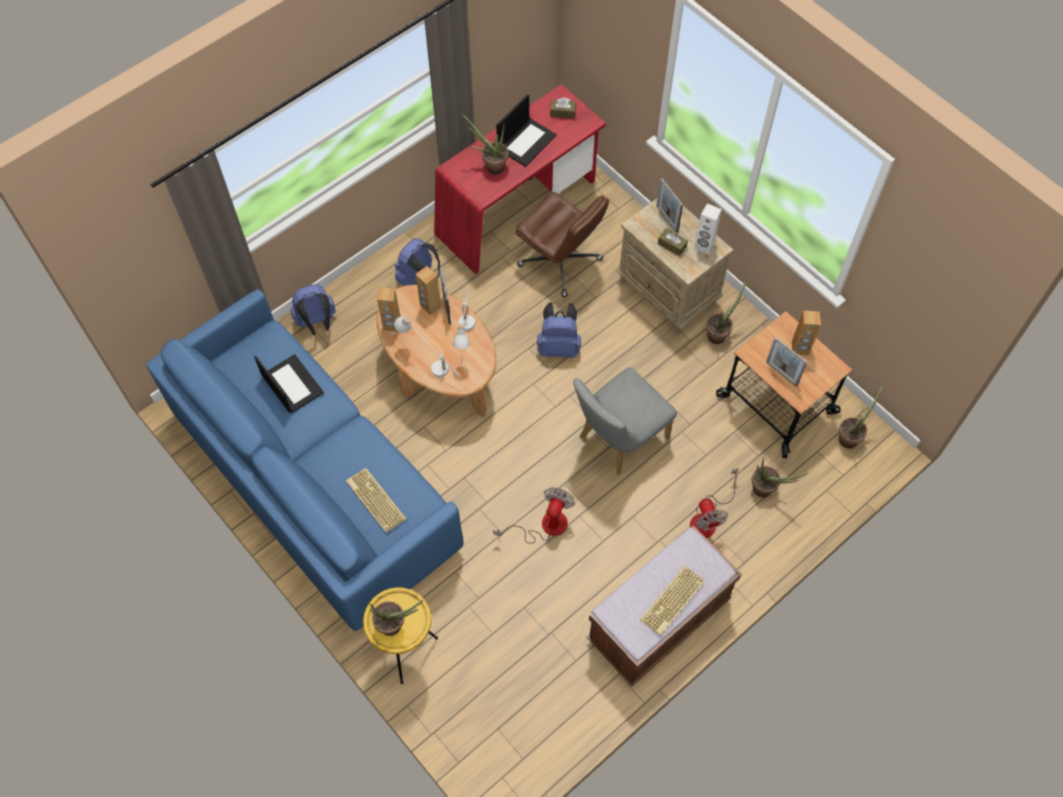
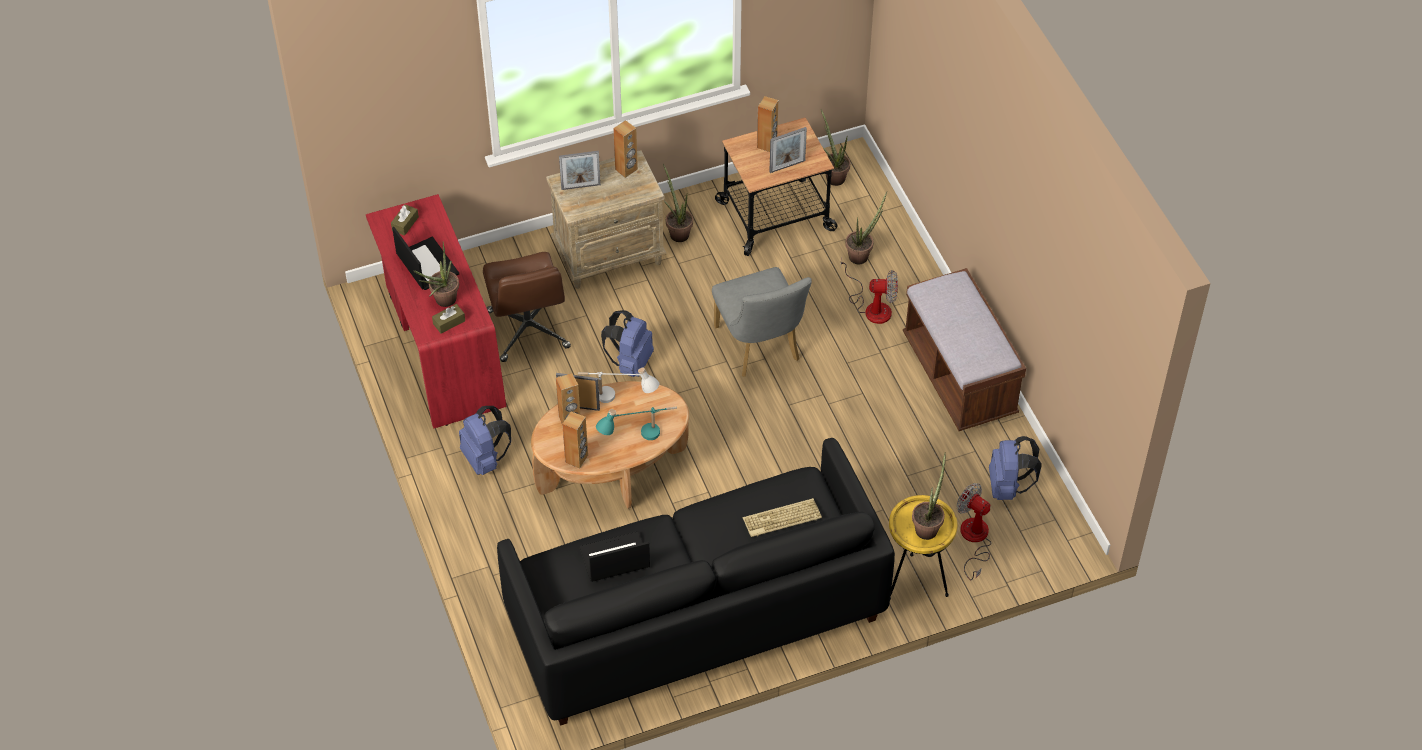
camera: 70 degrees left, 10 degrees down
(315, 481) = (695, 615): blue sofa -> black sofa
(317, 323) = (496, 567): blue backpack -> blue backpack (1008, 486)
(430, 362) = (638, 438): white table lamp -> turquoise table lamp
(544, 526) = (828, 434): fan -> fan (974, 540)
(561, 262) = (529, 330): brown office chair -> brown office chair turned 105 degrees clockwise
(672, 245) = (613, 192): brown tissue box -> brown tissue box (449, 322)
(673, 602) = (977, 321): keyboard -> none
(704, 246) = (626, 169): white speaker -> brown speaker

